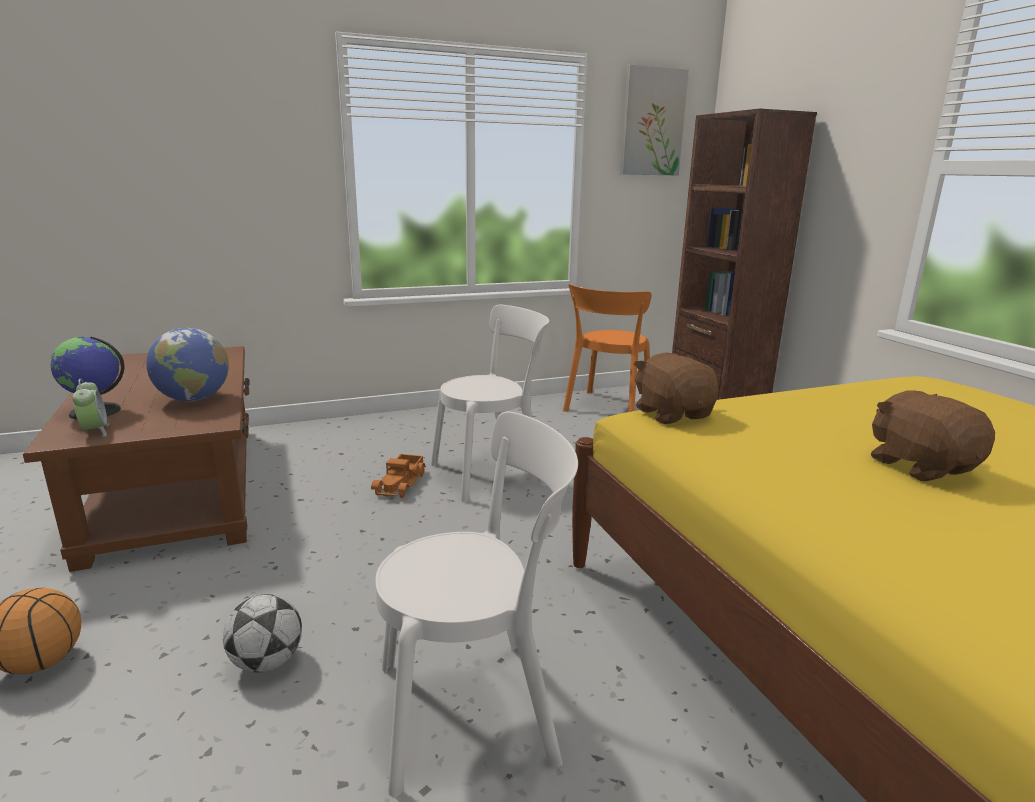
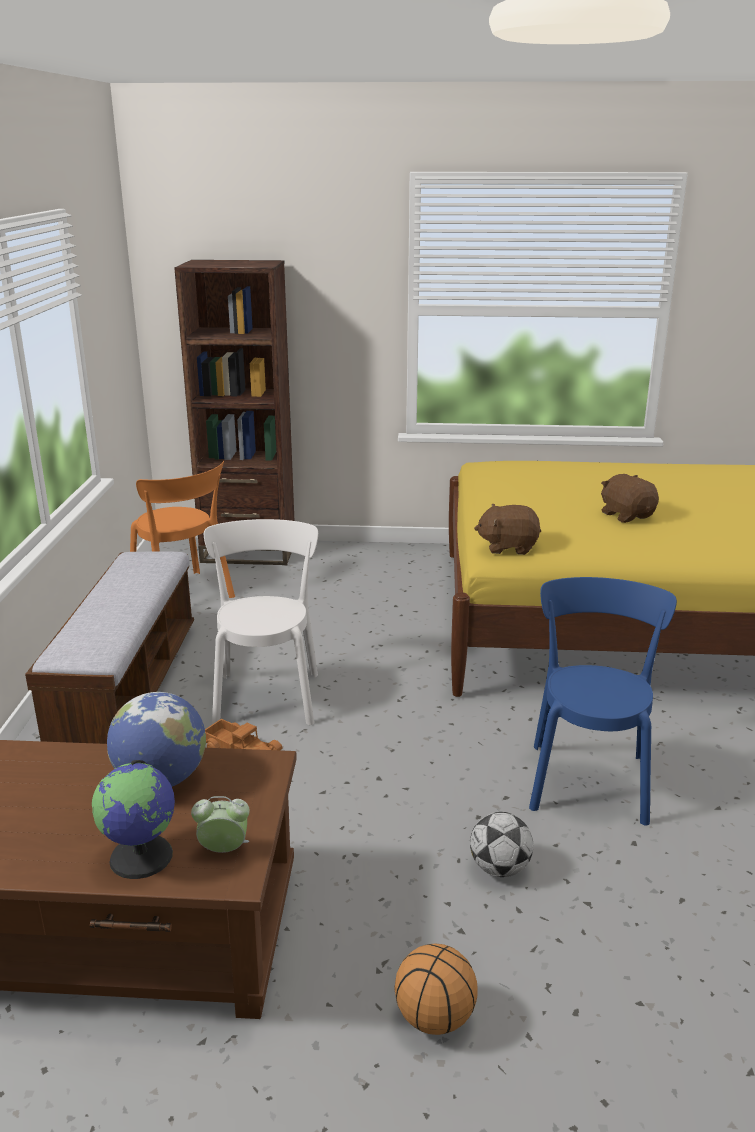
camera: 65 degrees left, 5 degrees up
(459, 425) = (128, 688): none -> bench
(475, 709) = (588, 778): white chair -> blue chair
(652, 122) = (105, 272): picture -> none
(920, 466) = (626, 515): brown plush toy -> brown plush toy turned 60 degrees clockwise

